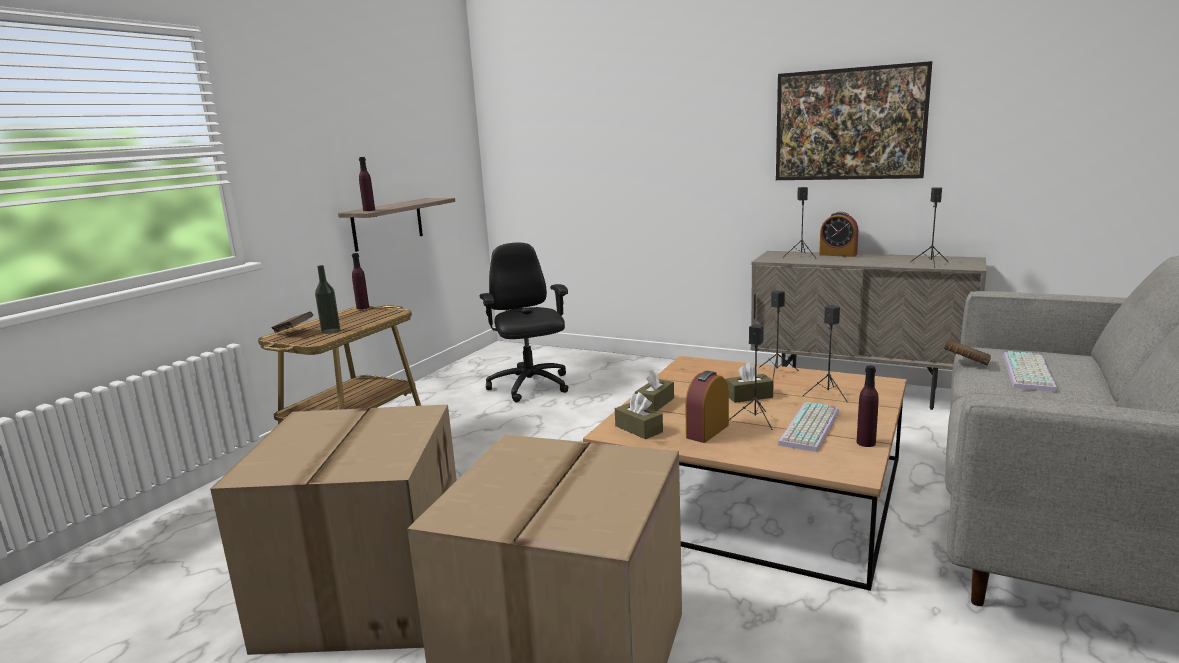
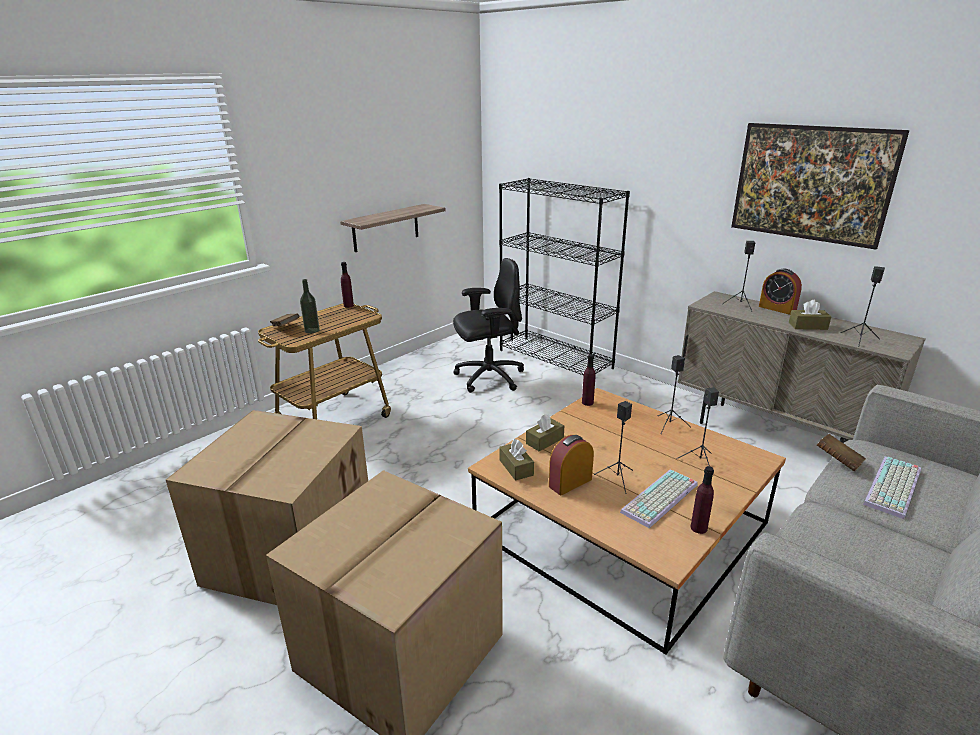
camera: 15 degrees right, 10 degrees up
(369, 210) = (364, 221): purple bottle -> purple bottle (587, 402)
(530, 386) = (488, 377): black office chair -> black office chair turned 75 degrees clockwise
(598, 361) = (556, 359): none -> black bookcase
(749, 396) = (628, 449): brown tissue box -> brown tissue box (808, 326)

